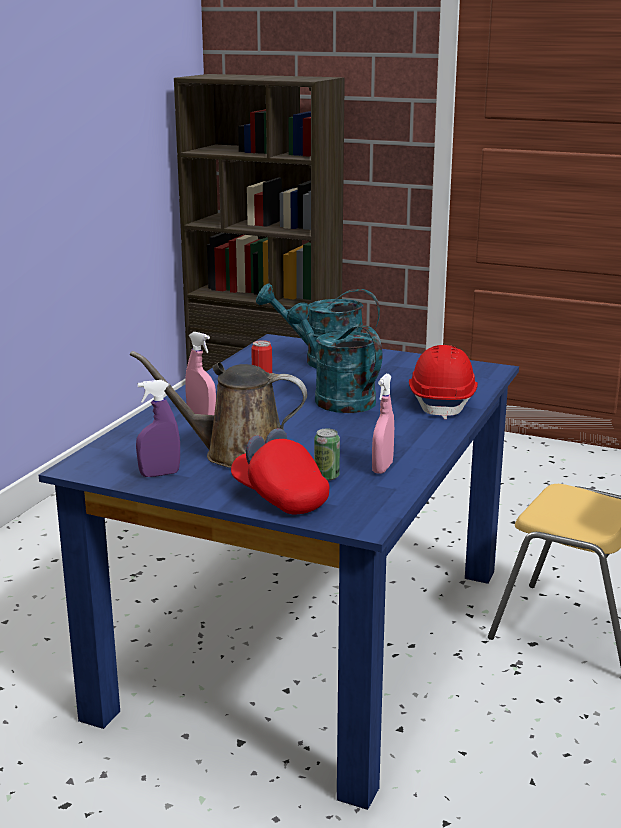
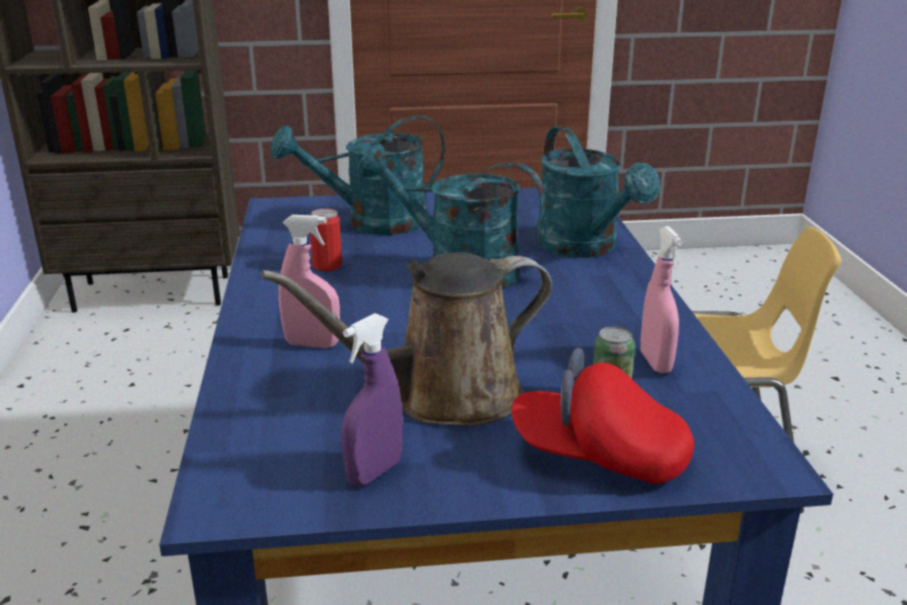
camera: 30 degrees left, 5 degrees up
(442, 402) = (585, 248): red hard hat -> turquoise watering can

